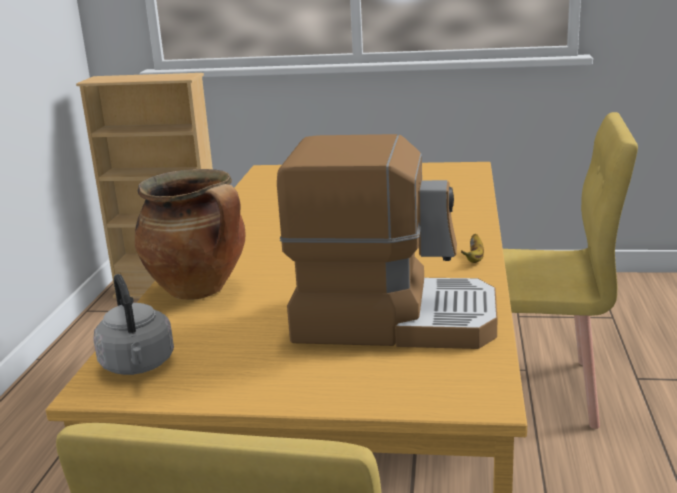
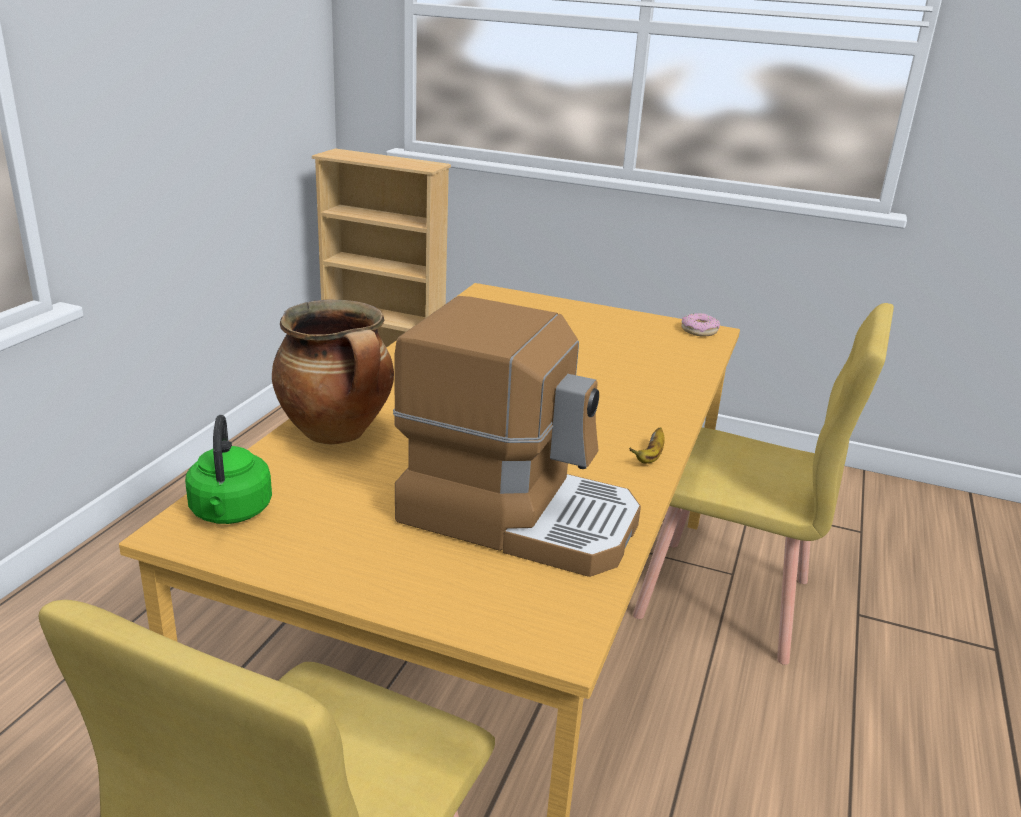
camera: 10 degrees right, 5 degrees up
(138, 365) = (230, 513): grey kettle -> green kettle
(459, 168) = (699, 331): none -> donut

